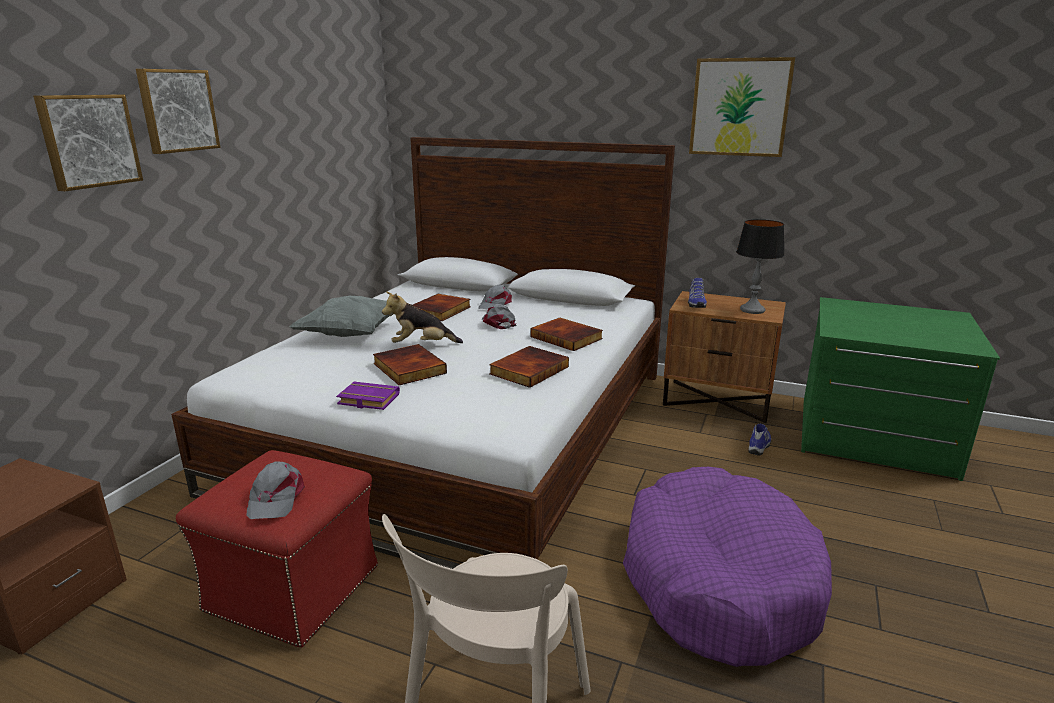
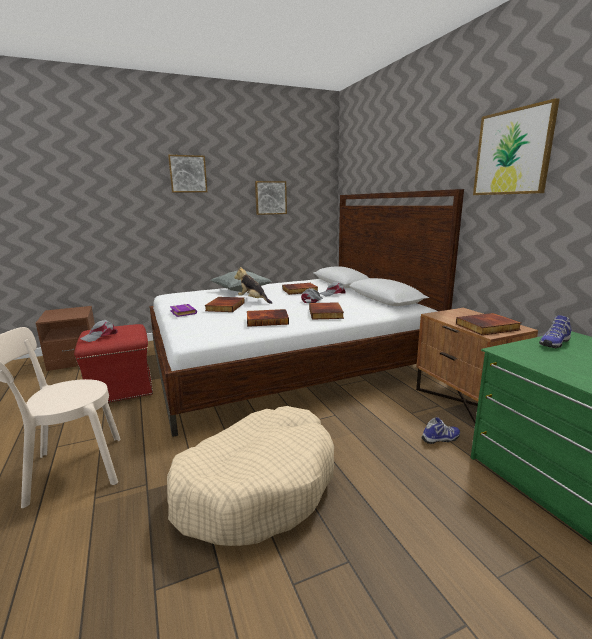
camera: 45 degrees right, 5 degrees down
(88, 141) = (140, 184): picture -> picture (270, 198)
(695, 303) = (451, 315): shoe -> shoe (553, 343)
(718, 581) = (257, 486): purple dog bed -> beige dog bed
(752, 310) = (487, 327): table lamp -> book

